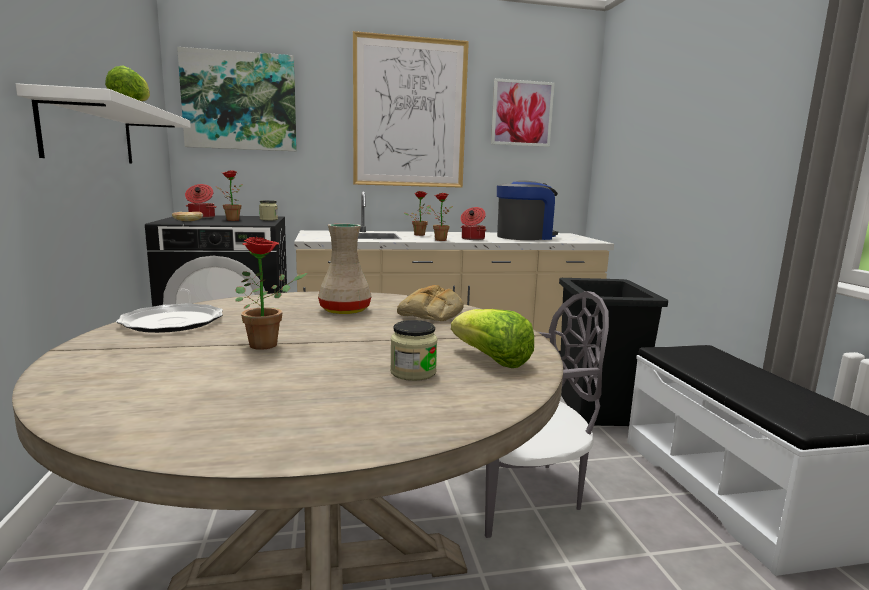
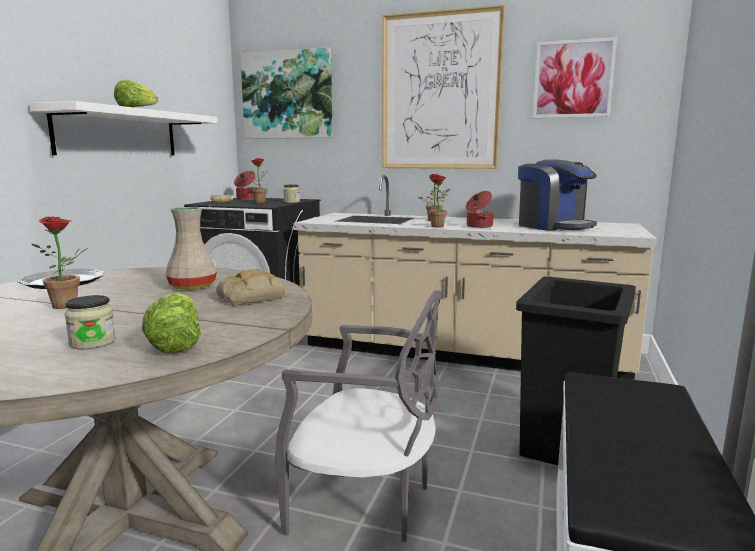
camera: 30 degrees right, 0 degrees up
(525, 237) = (553, 226): coffee machine -> coffee machine turned 60 degrees clockwise

